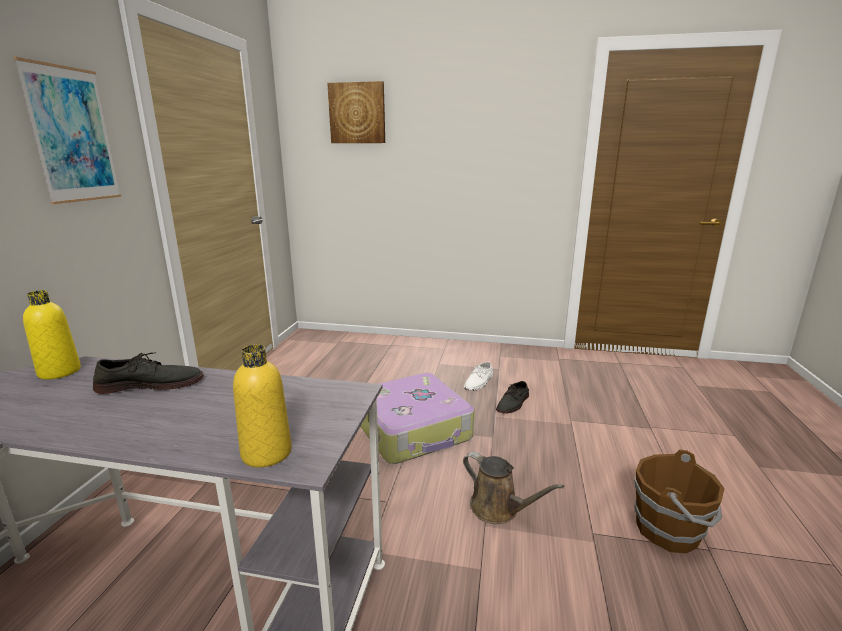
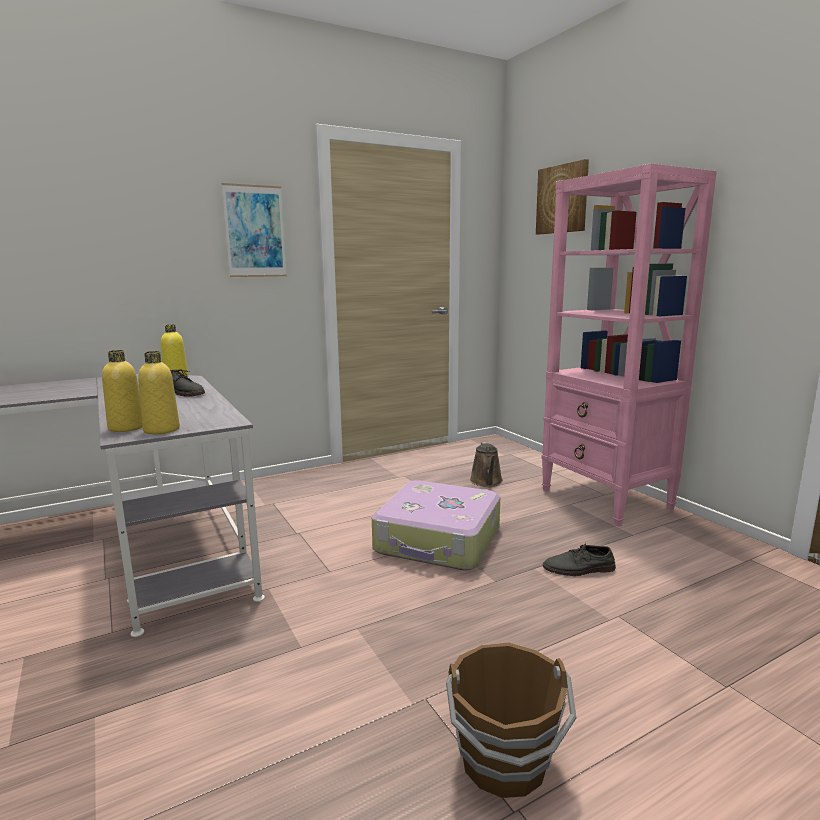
camera: 50 degrees right, 5 degrees down
(321, 433) = (161, 430): none -> yellow bottle
(451, 352) = (606, 499): none -> pink bookcase
(479, 382) = (581, 535): white shoe -> none
(498, 509) = (388, 626): brown watering can -> brown watering can (486, 482)

